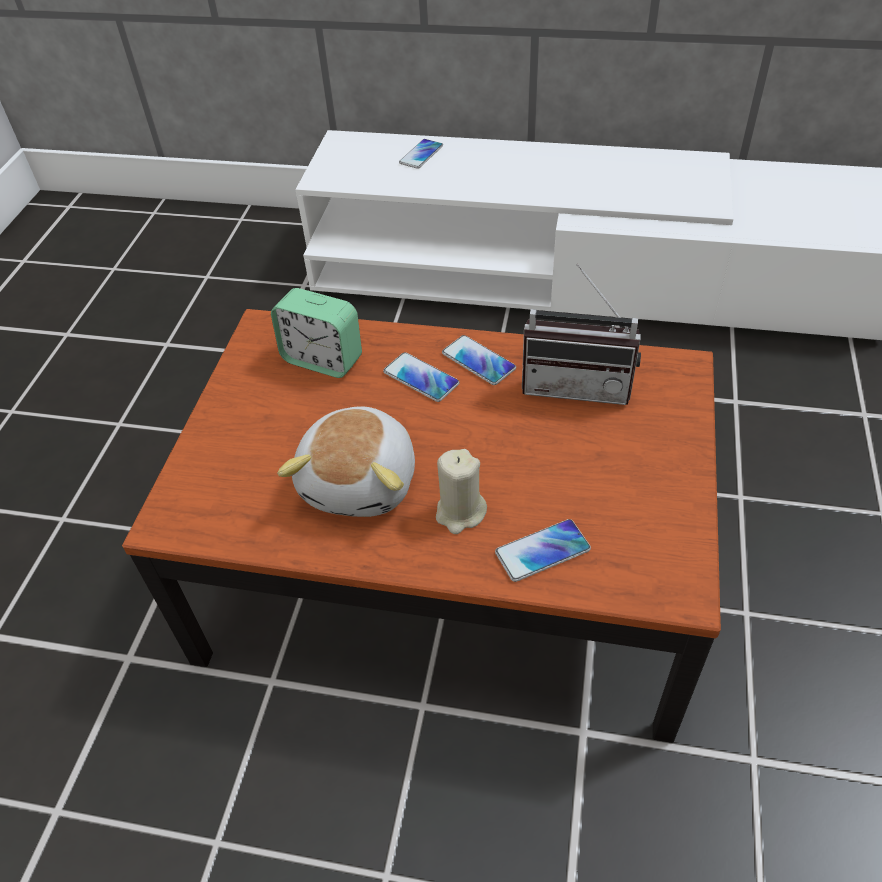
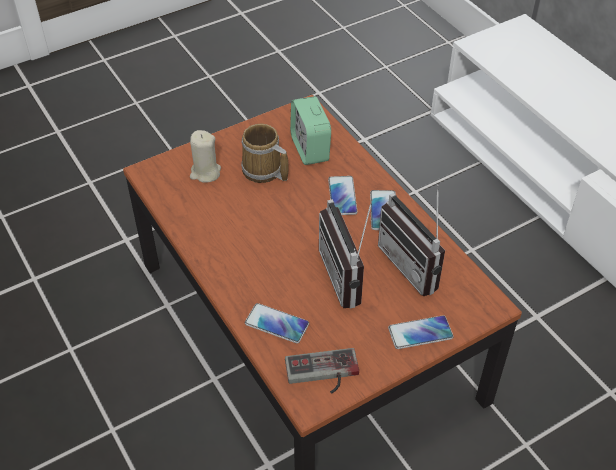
camera: 45 degrees right, 0 degrees up
(304, 417) = (263, 171): none -> mug
(362, 481) = (246, 223): plush toy -> none
(421, 155) = (561, 68): phone -> phone (420, 333)
(460, 513) = (267, 274): beige candle -> beige candle (205, 173)
(538, 444) = (349, 276): none -> radio
(655, 556) = (323, 374): none -> game controller

